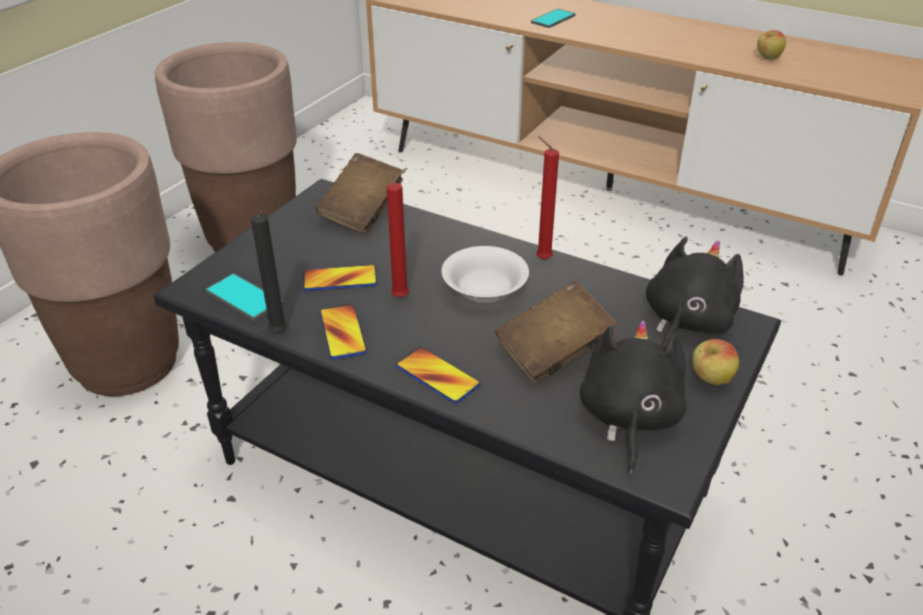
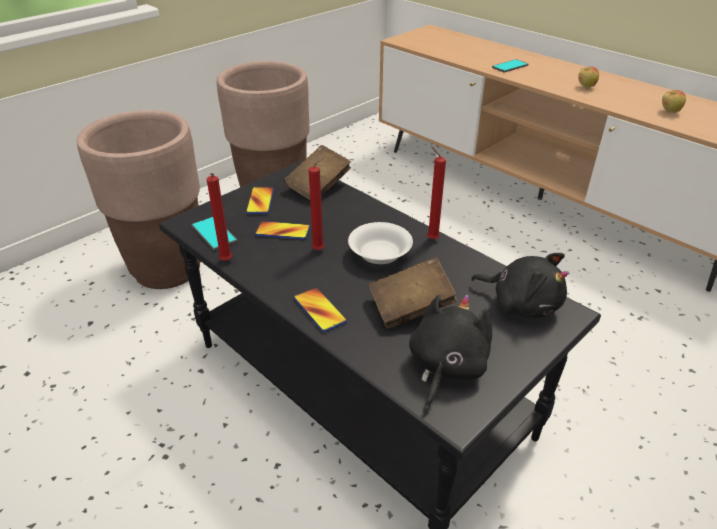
camera: 15 degrees right, 0 degrees up
(279, 334) = (226, 262): black candle -> red candle
(342, 332) = (268, 268): phone -> phone (260, 201)
(685, 322) = (521, 303): black plush toy -> black plush toy turned 75 degrees clockwise
(710, 380) = (522, 350): apple -> apple (585, 87)

